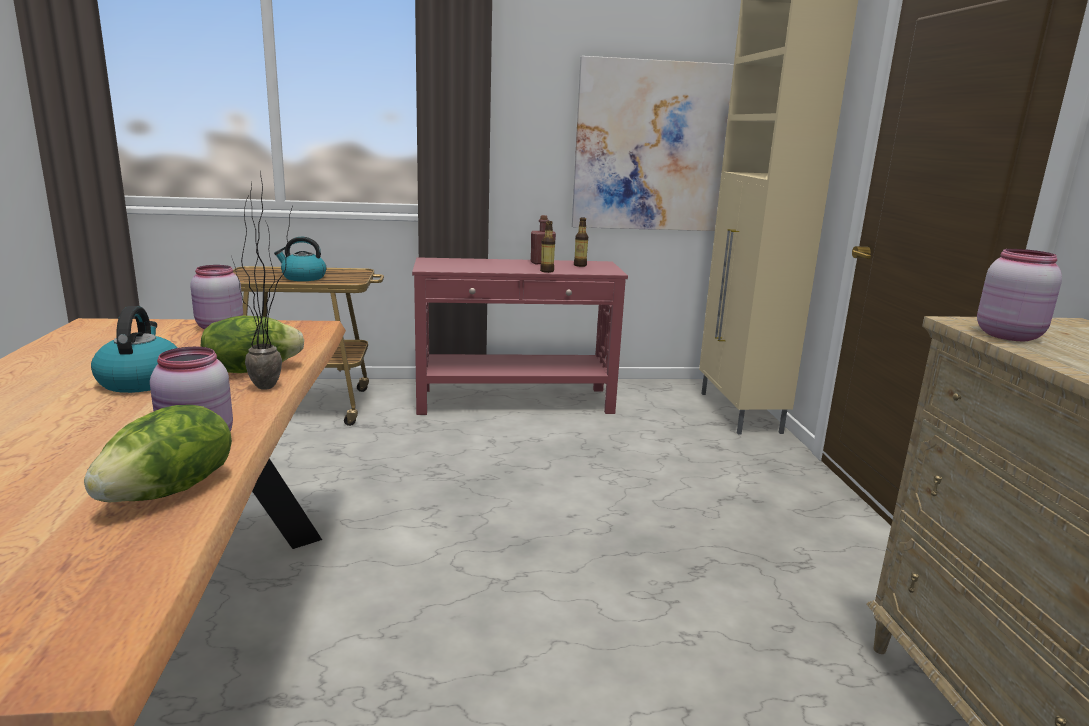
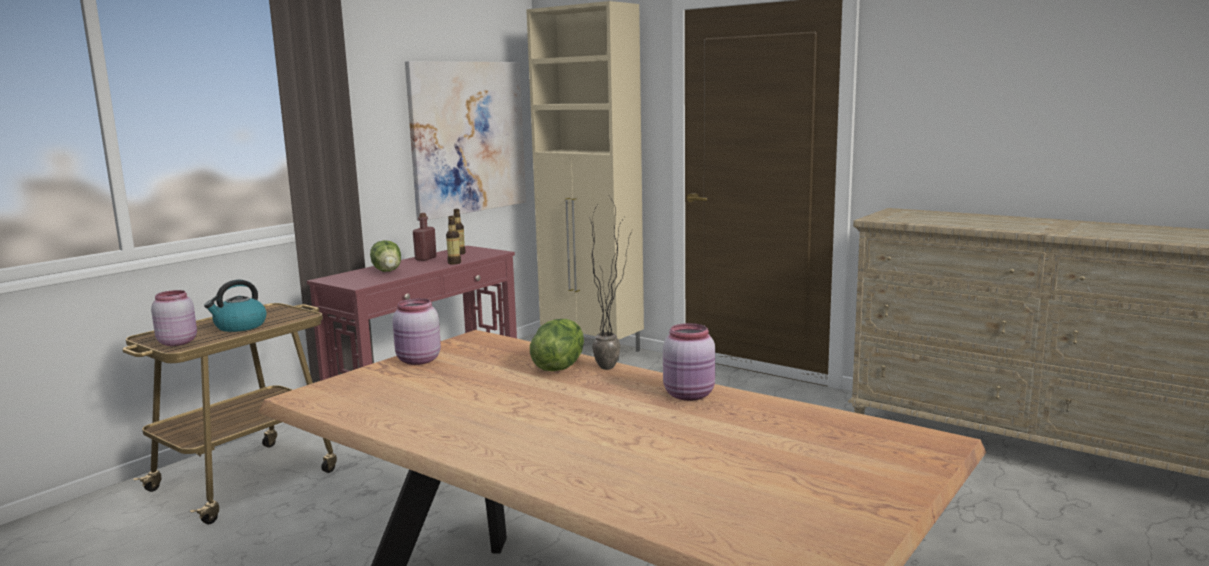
camera: 45 degrees left, 5 degrees down
(141, 381) = (526, 395): kettle -> none
(170, 491) = (761, 408): lettuce -> lettuce (388, 271)
(1008, 335) = (900, 220): pink jar -> pink jar (177, 342)

